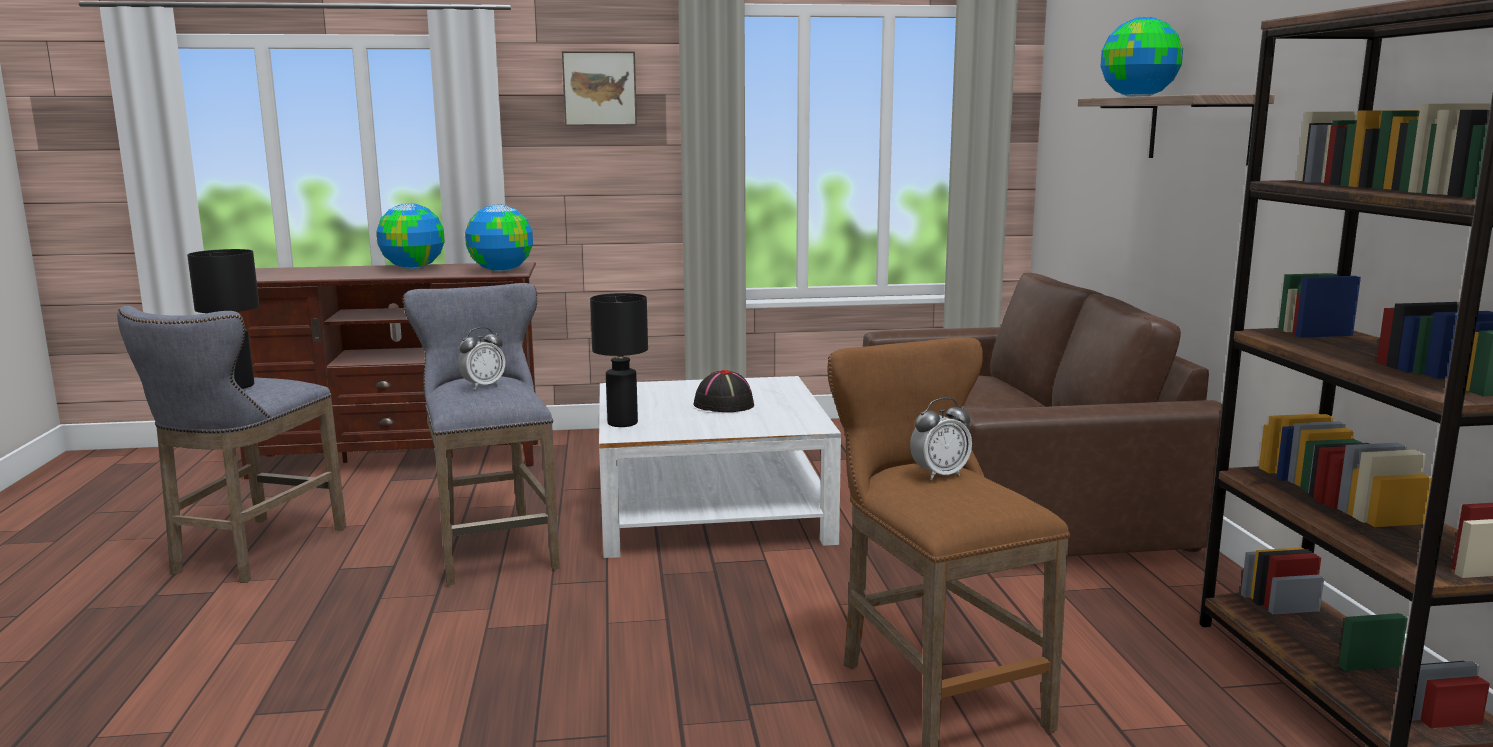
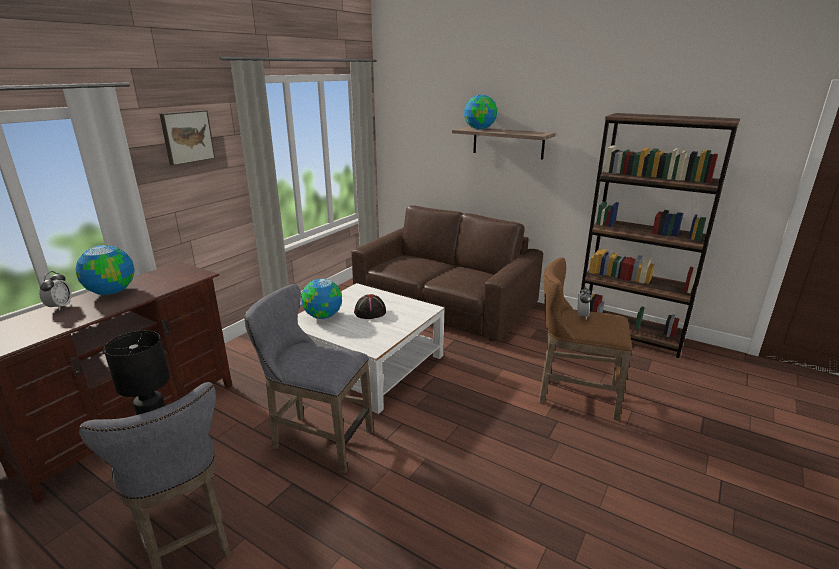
camera: 50 degrees left, 10 degrees up
(483, 386) = (314, 355): alarm clock -> alarm clock (60, 307)
(500, 270) = (187, 275): globe -> globe (323, 316)
(623, 423) = (357, 342): black table lamp -> none

